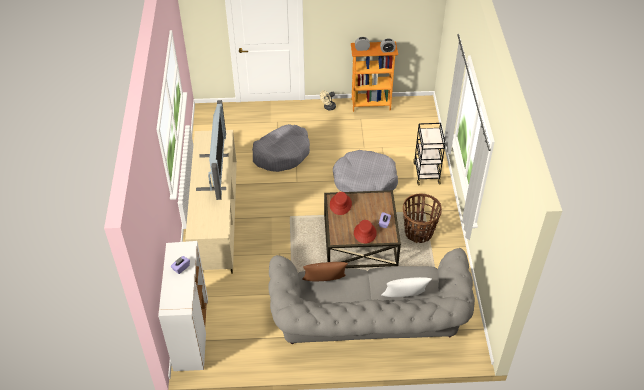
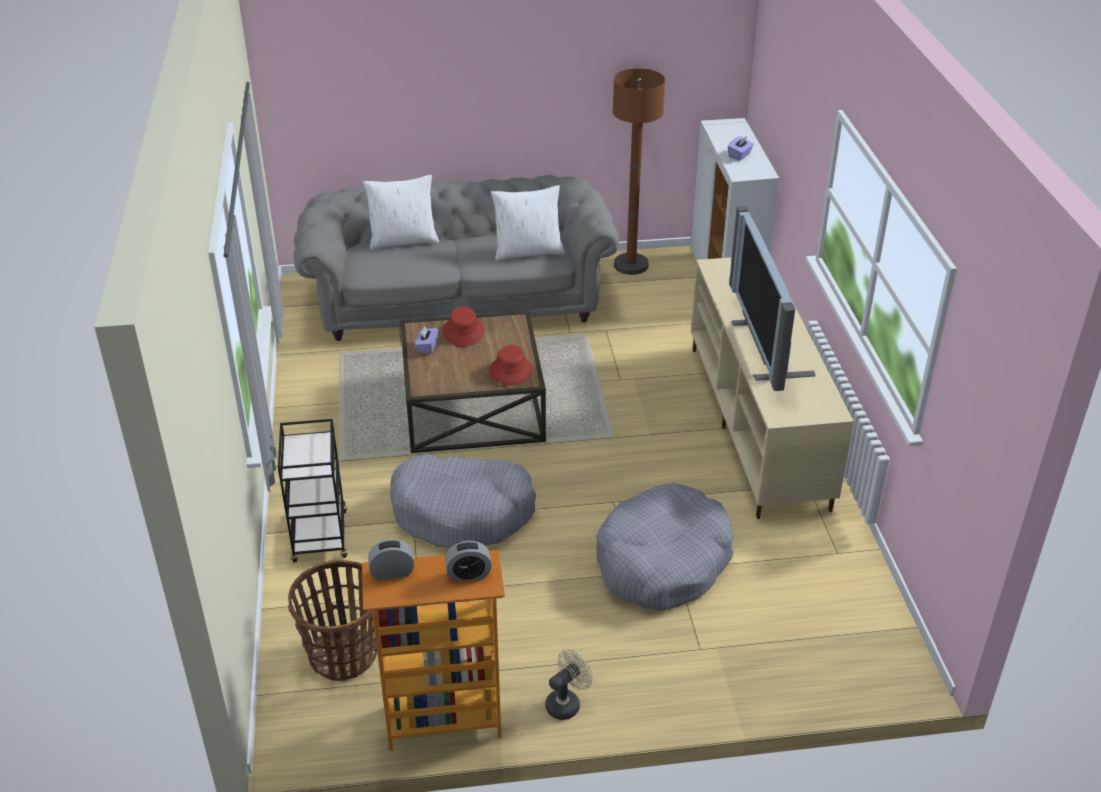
camera: 175 degrees right, 10 degrees down
(250, 356) = (631, 265): none -> brown floor lamp
(324, 283) = (528, 251): brown pillow -> white pillow
(419, 232) = (358, 424): basket -> basket (343, 655)

